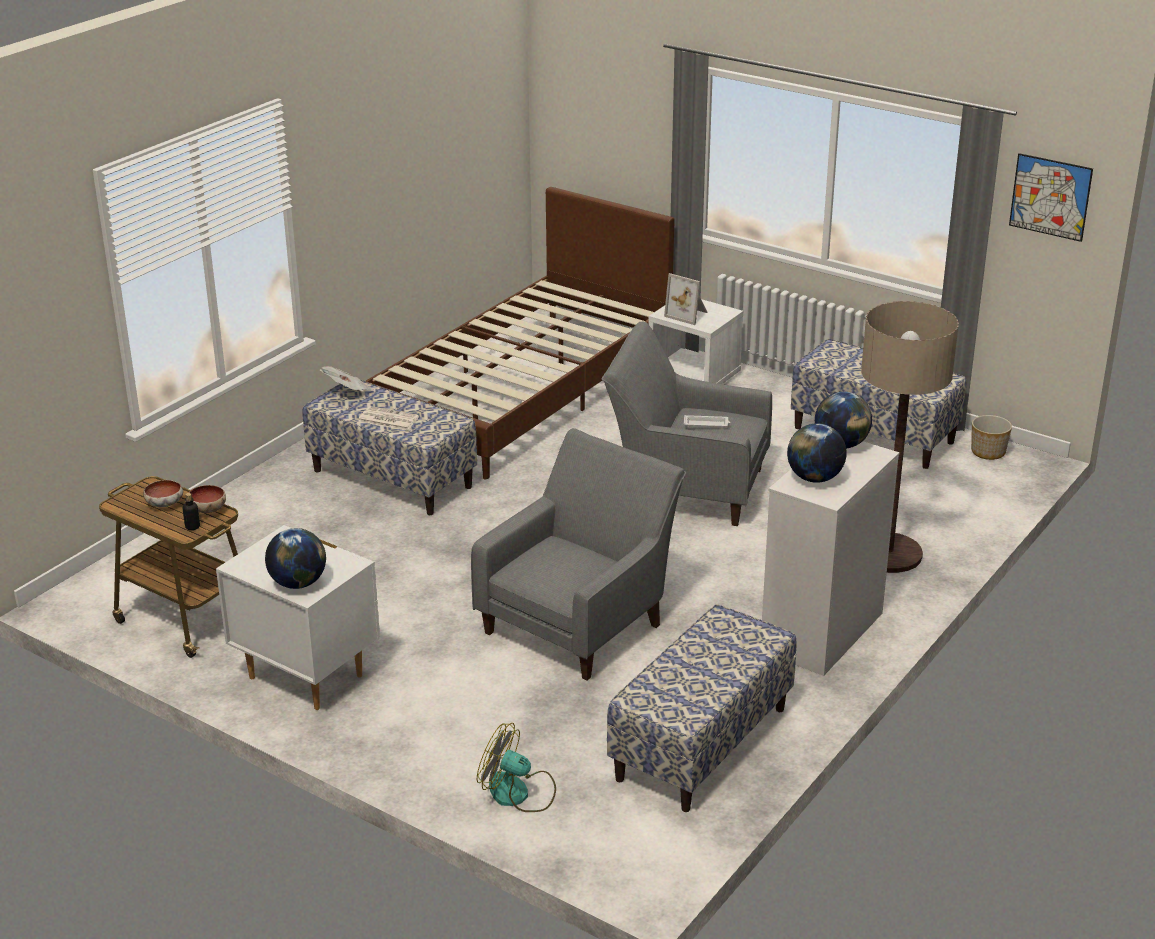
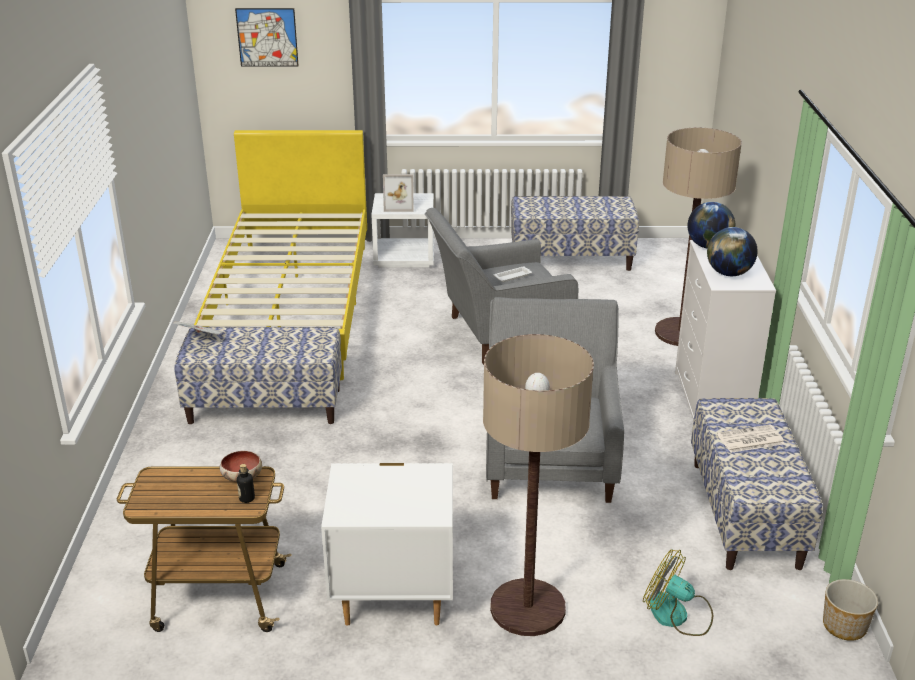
camera: 35 degrees left, 0 degrees up
(165, 504) = (191, 488): bowl -> none
(298, 583) = (415, 508): globe -> none
(387, 419) = (266, 350): newspaper -> newspaper (750, 440)
(401, 730) = (528, 608): none -> floor lamp
(518, 793) = (677, 615): fan -> fan turned 45 degrees clockwise
(523, 393) = (291, 306): brown bed -> yellow bed
(988, 452) = (651, 248): planter -> planter (844, 626)
(1050, 197) = (679, 44): picture -> picture (267, 37)

